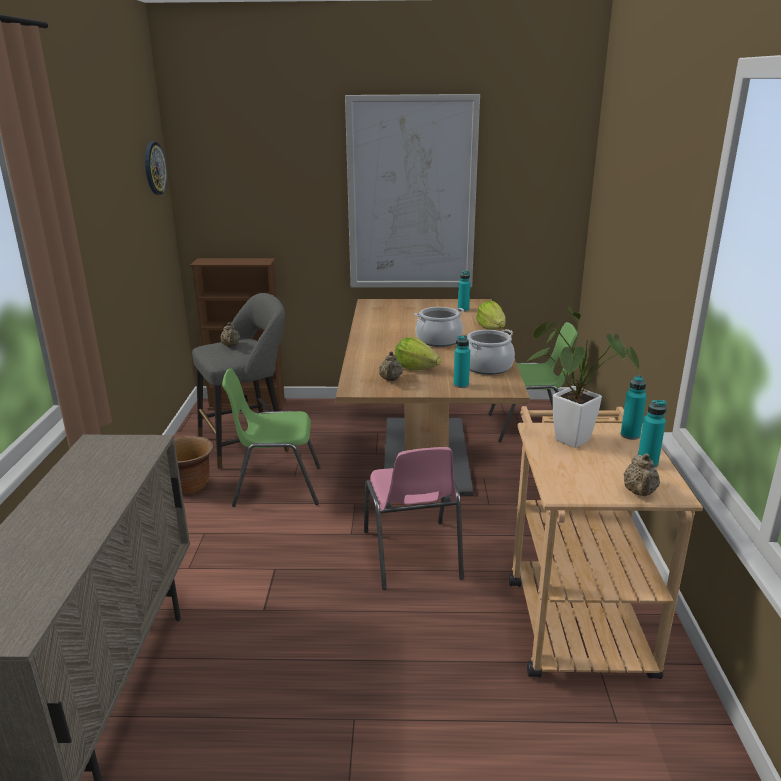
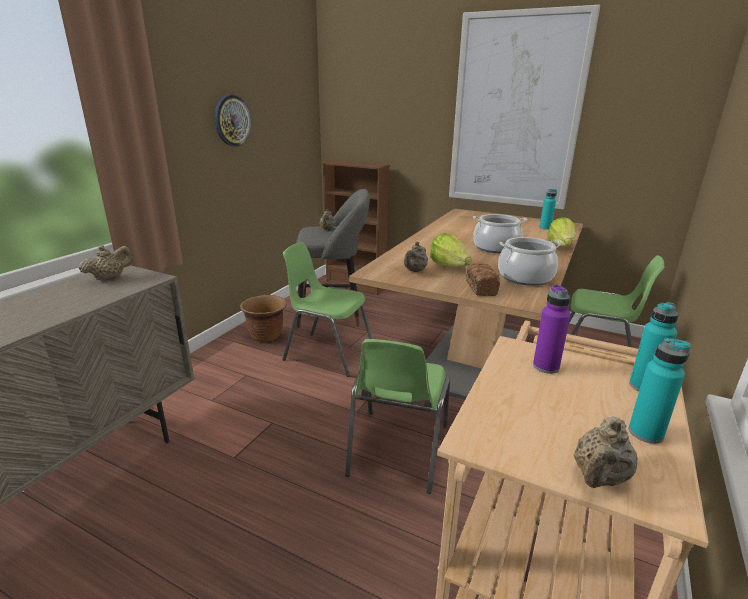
camera: 25 degrees right, 0 degrees up
(102, 453) = (110, 278): none -> beige teapot
(154, 168) = (299, 78): wall clock -> wall clock (232, 121)
(412, 555) = (397, 450): pink chair -> green chair
(461, 385) = (480, 288): turquoise bottle -> bread
(566, 437) = (546, 367): potted plant -> purple bottle

